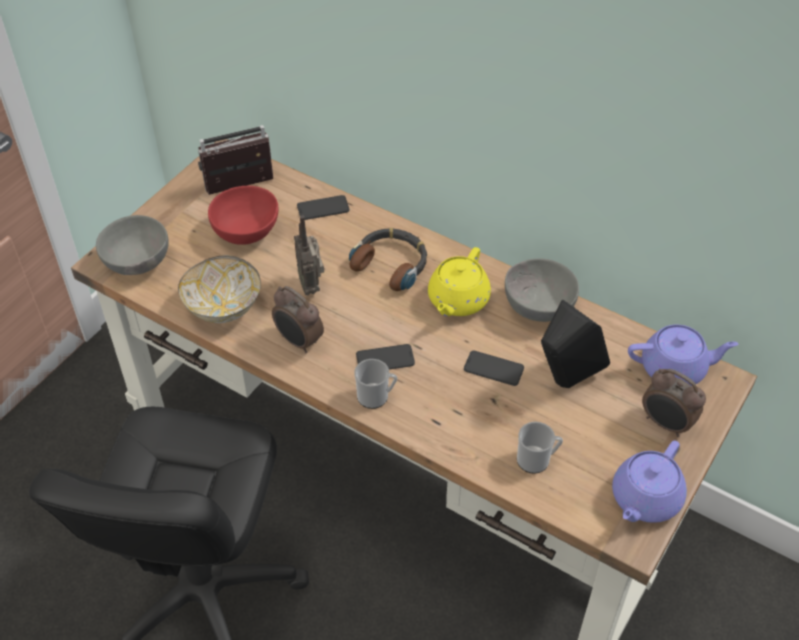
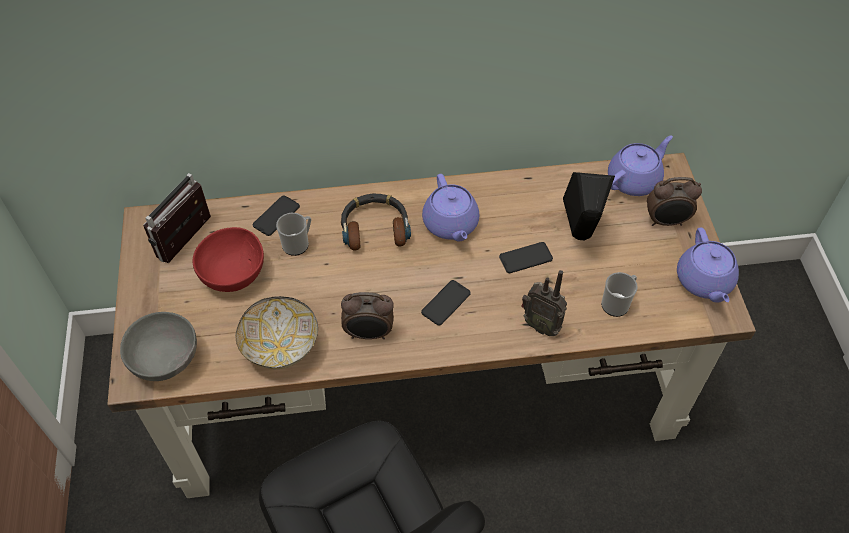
camera: 40 degrees left, 5 degrees up
(311, 285) = (332, 283): radio -> radio (541, 325)
(376, 396) = (469, 335): mug -> mug (298, 243)
(457, 300) = (450, 224): yellow teapot -> purple teapot
(537, 305) = (507, 192): grey bowl -> none

